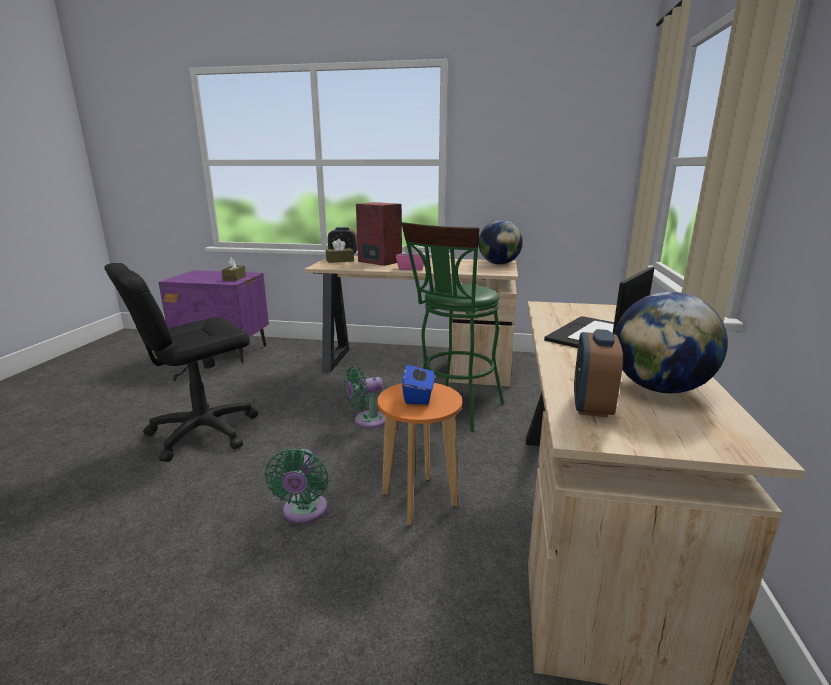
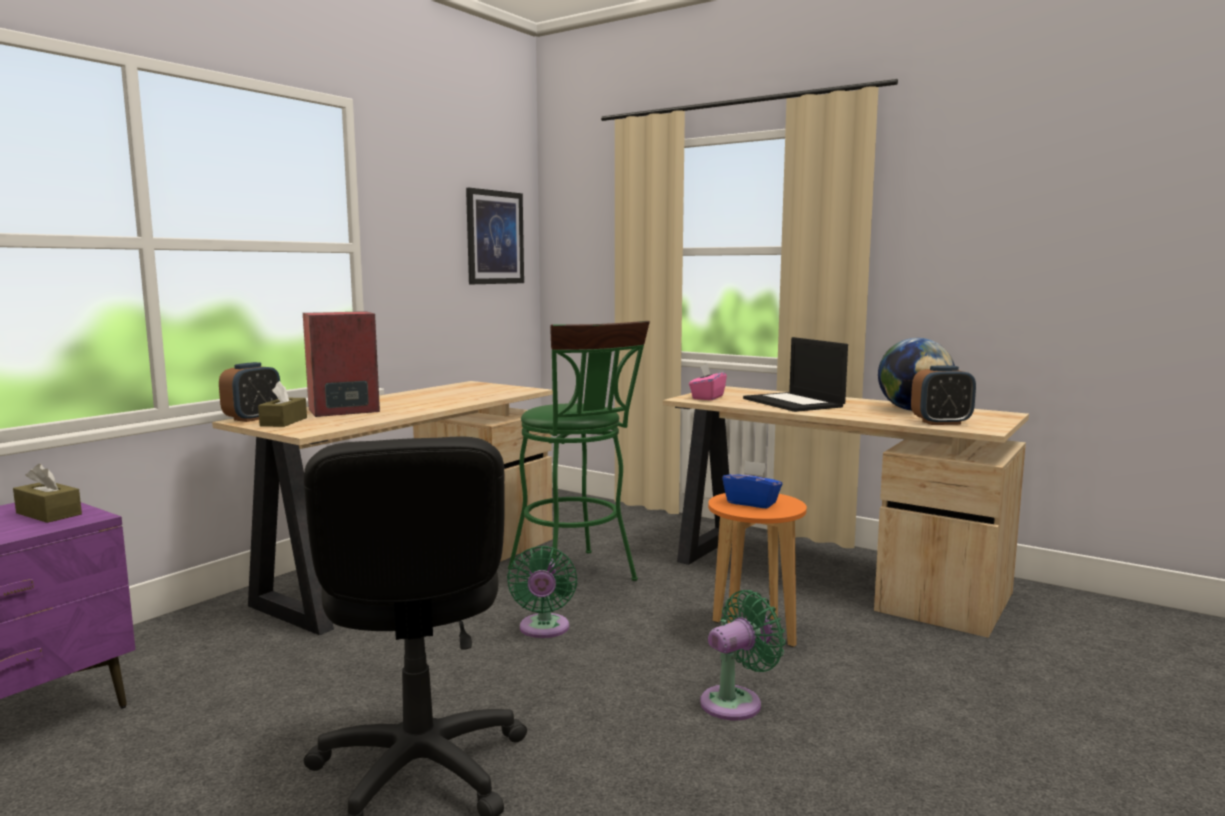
camera: 65 degrees left, 10 degrees down
(304, 512) = (736, 701): green fan -> green fan turned 60 degrees counterclockwise
(410, 269) = (429, 407): pink tissue box -> pink tissue box (707, 397)
(499, 264) = (477, 385): globe -> none
(578, 150) = (494, 237): none -> picture
(591, 406) = (941, 422): alarm clock -> alarm clock turned 45 degrees counterclockwise

